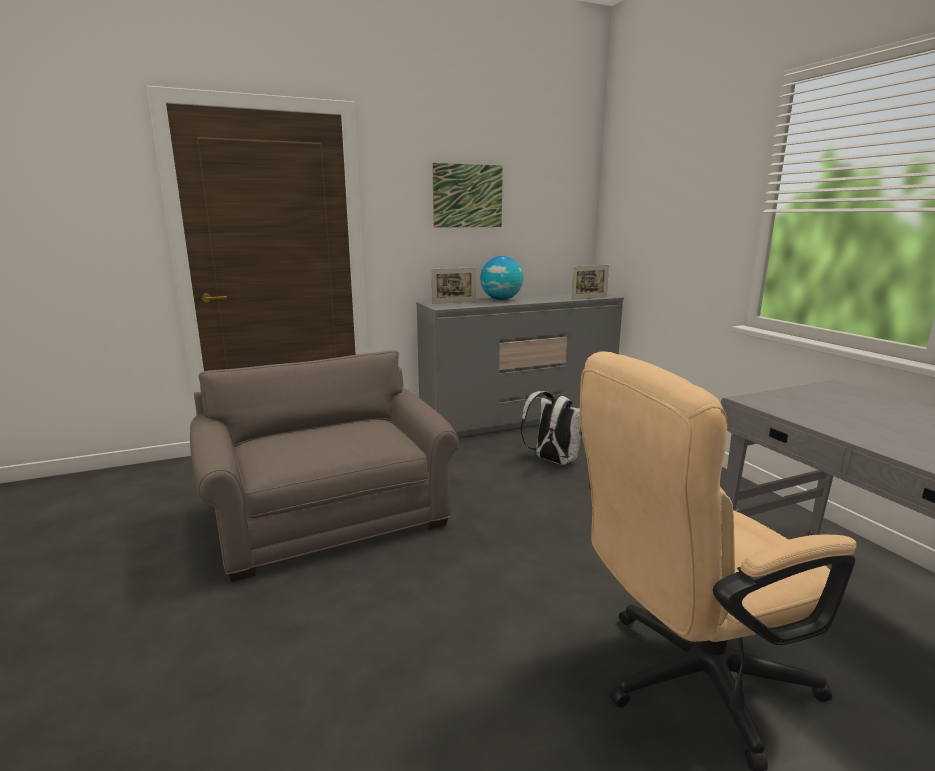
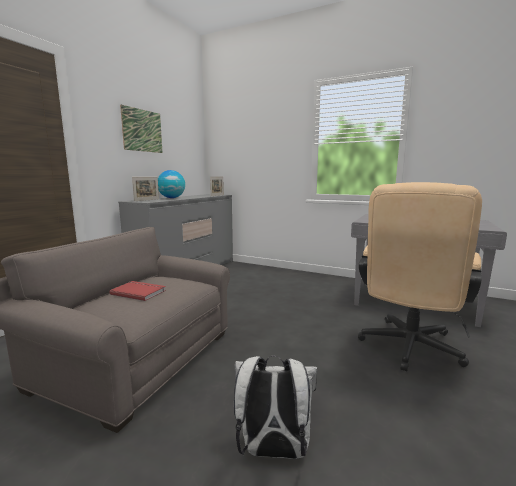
camera: 40 degrees left, 5 degrees down
(323, 436) = (139, 292): none -> red book
(553, 461) = (234, 287): white backpack -> white backpack (273, 451)

